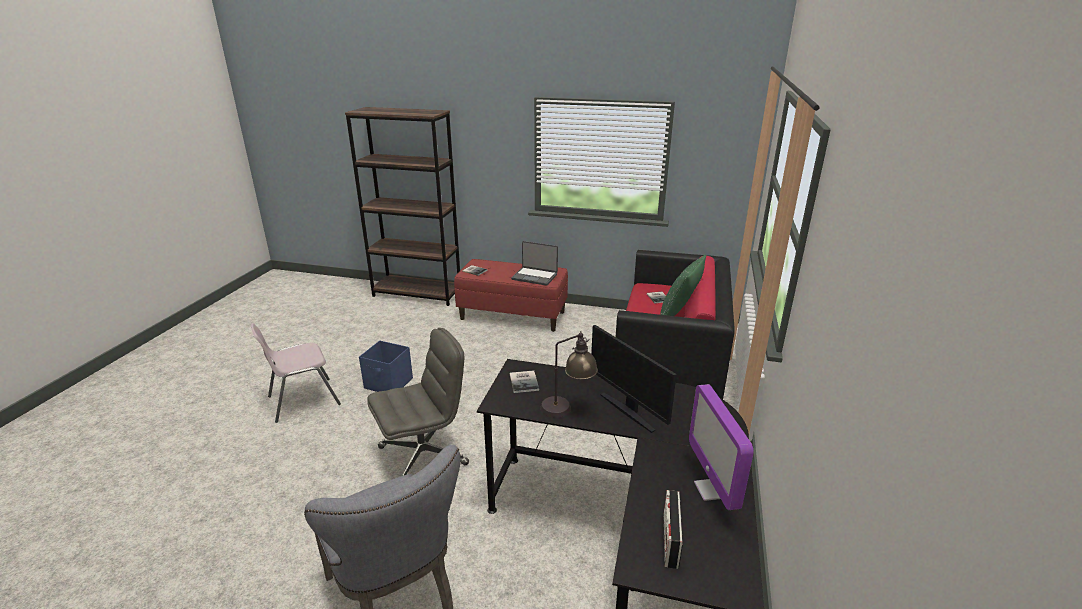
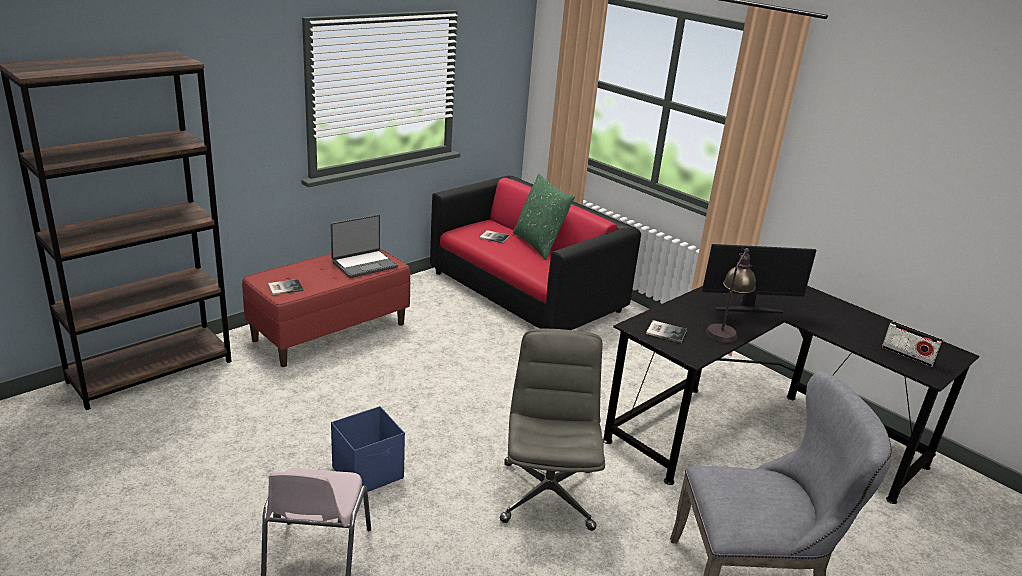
camera: 60 degrees left, 0 degrees up
(712, 489) = (861, 321): monitor -> none

